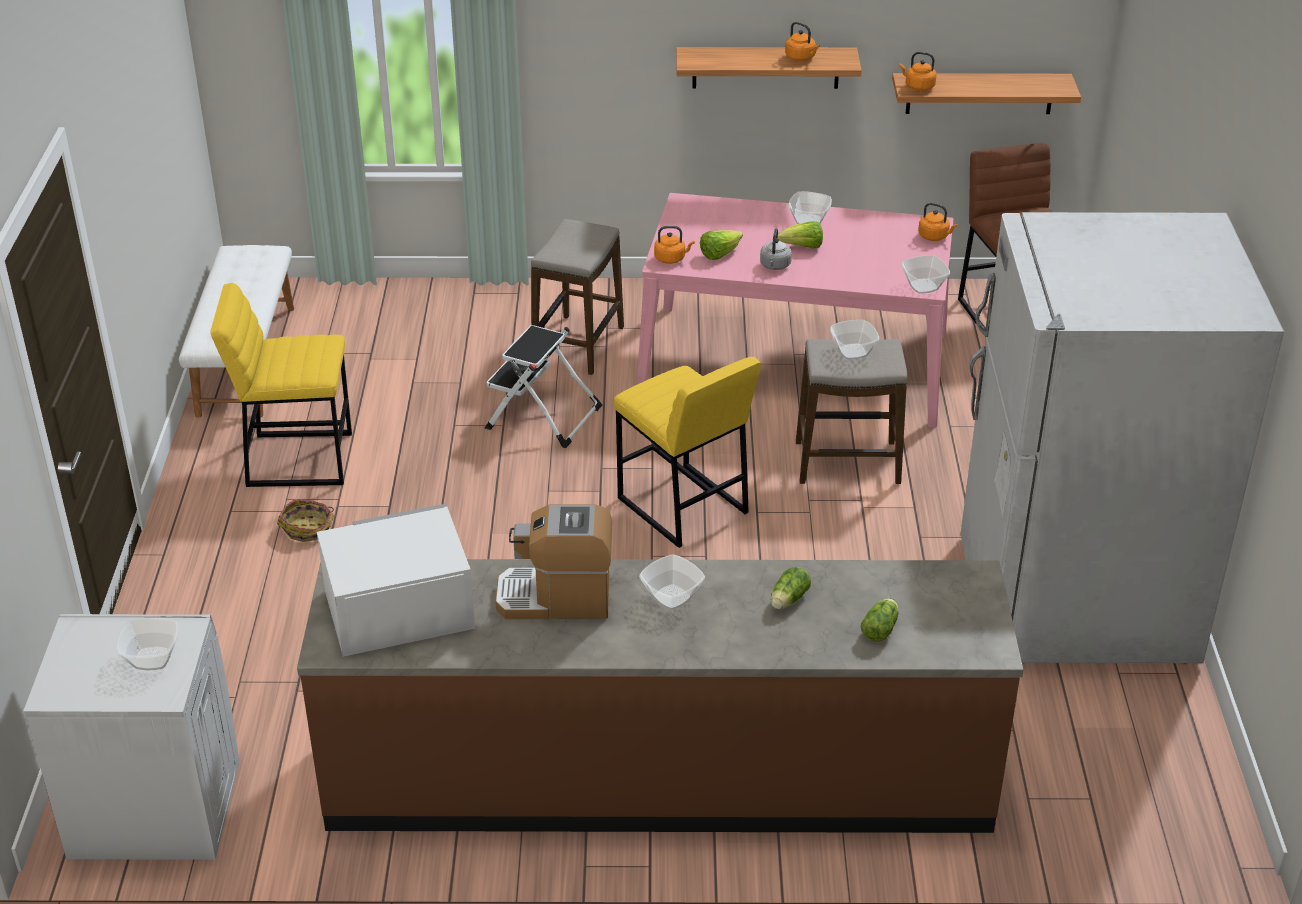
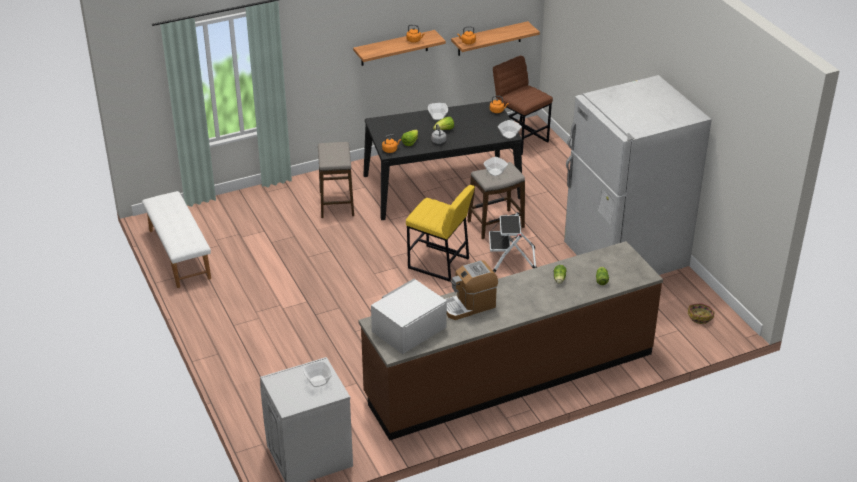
camera: 25 degrees left, 0 degrees up
(296, 459) = (245, 293): yellow chair -> none
(308, 528) = (277, 322): basket -> basket (700, 317)
(542, 414) = (345, 240): step ladder -> step ladder (512, 258)
(671, 598) = (514, 292): bowl -> none
(794, 364) = (442, 186): pink dining table -> black dining table

